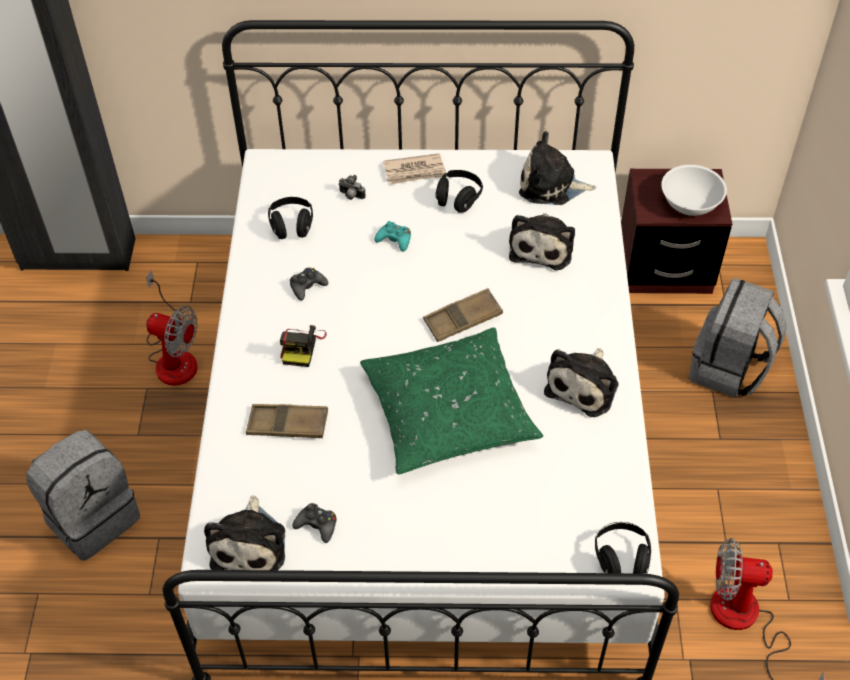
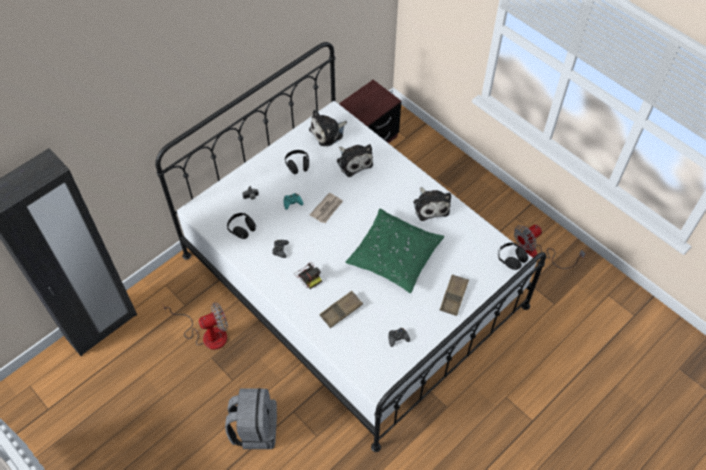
camera: 45 degrees left, 5 degrees up
(250, 543) = (382, 366): plush toy -> none
(415, 171) = (265, 166): newspaper -> newspaper (327, 209)
(463, 319) = (358, 215): brown tray -> brown tray (454, 296)
(690, 204) = (377, 103): white bowl -> none
(729, 369) = (434, 163): grey backpack -> none

